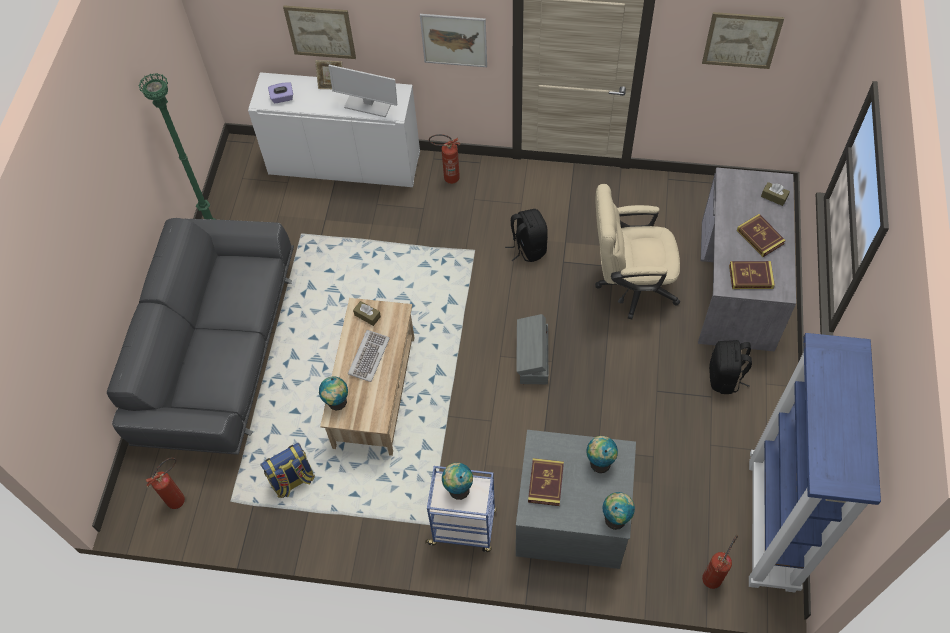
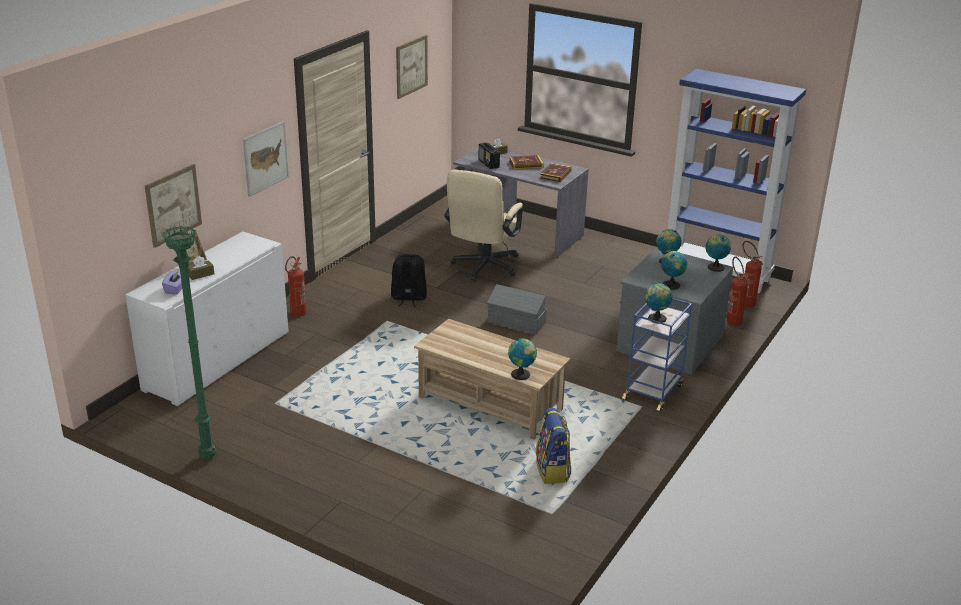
camera: 70 degrees left, 30 degrees down
(180, 497) = (526, 548): fire extinguisher -> fire extinguisher (732, 320)
(218, 352) = (370, 485): grey sofa -> none
(367, 105) = (239, 253): monitor -> none
(367, 316) = (442, 341): brown tissue box -> brown tissue box (201, 274)
(368, 356) = (485, 349): keyboard -> none
(545, 483) = (671, 284): book -> globe
(725, 378) = (592, 257): black backpack -> none
(734, 201) = (488, 164): none -> radio

